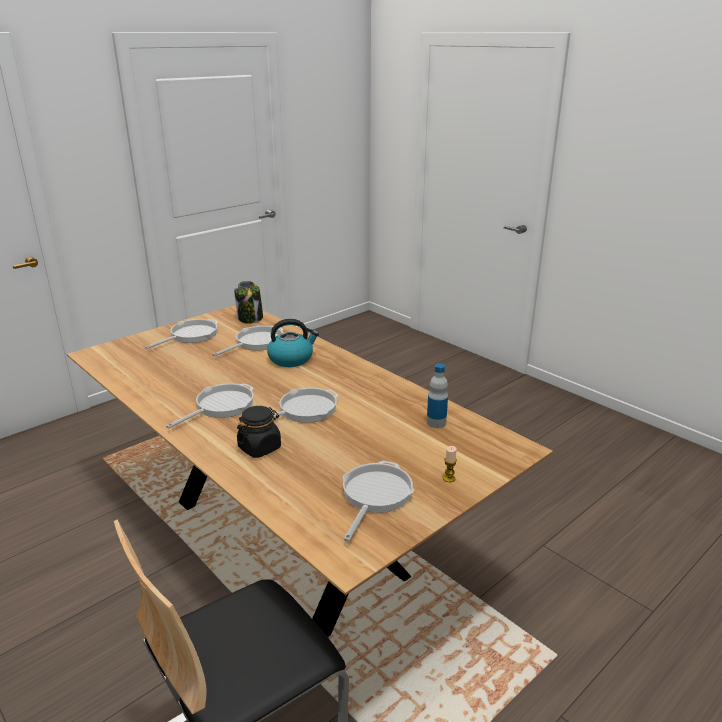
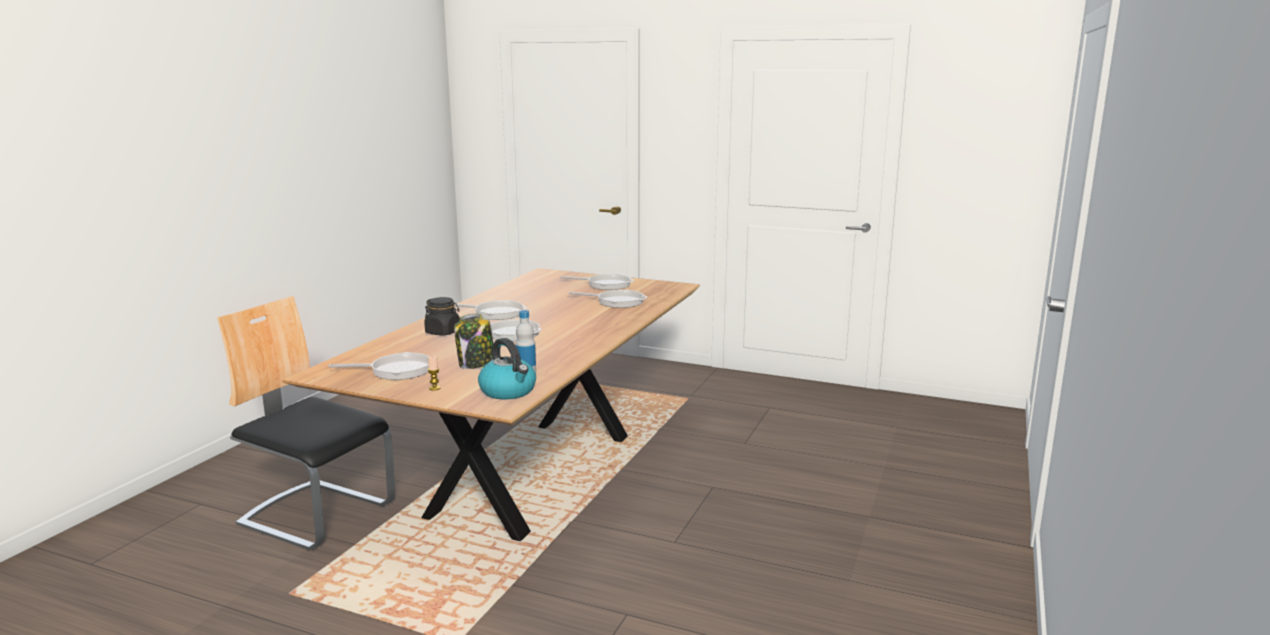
camera: 65 degrees right, 10 degrees down
(250, 318) = (664, 291): jar -> jar (476, 364)
(291, 359) = (598, 315): kettle -> kettle (508, 391)

